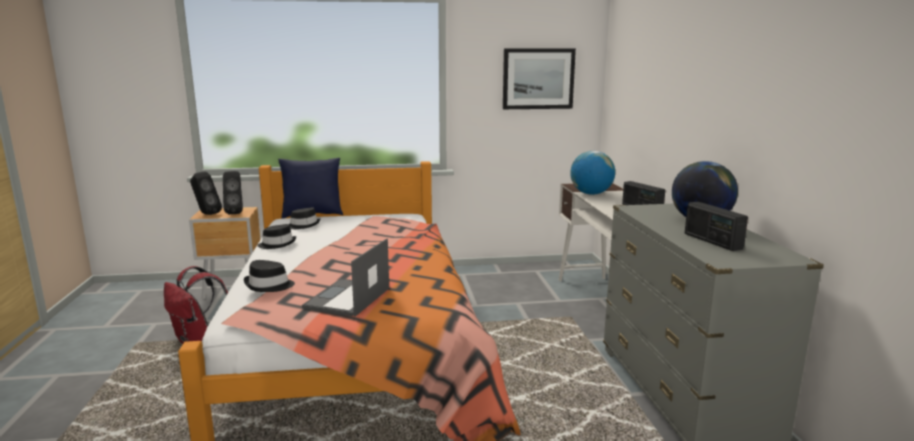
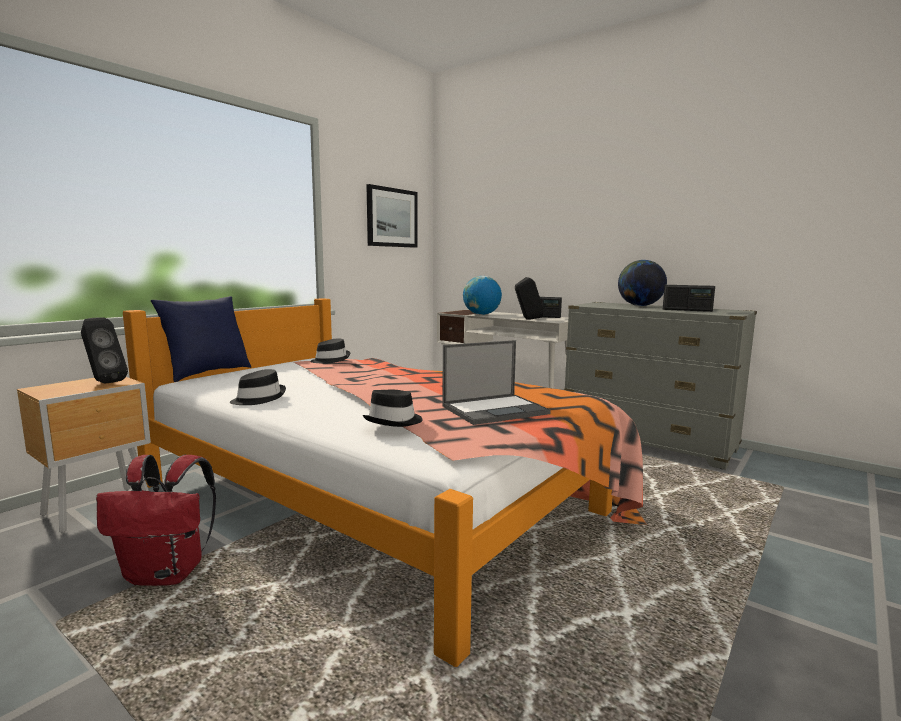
camera: 45 degrees left, 5 degrees down
(206, 214) = (52, 391): black speaker -> black speaker (527, 319)
(303, 225) = (232, 381): black hat -> black hat (330, 360)
(347, 298) = (495, 410): laptop -> laptop turned 90 degrees counterclockwise

